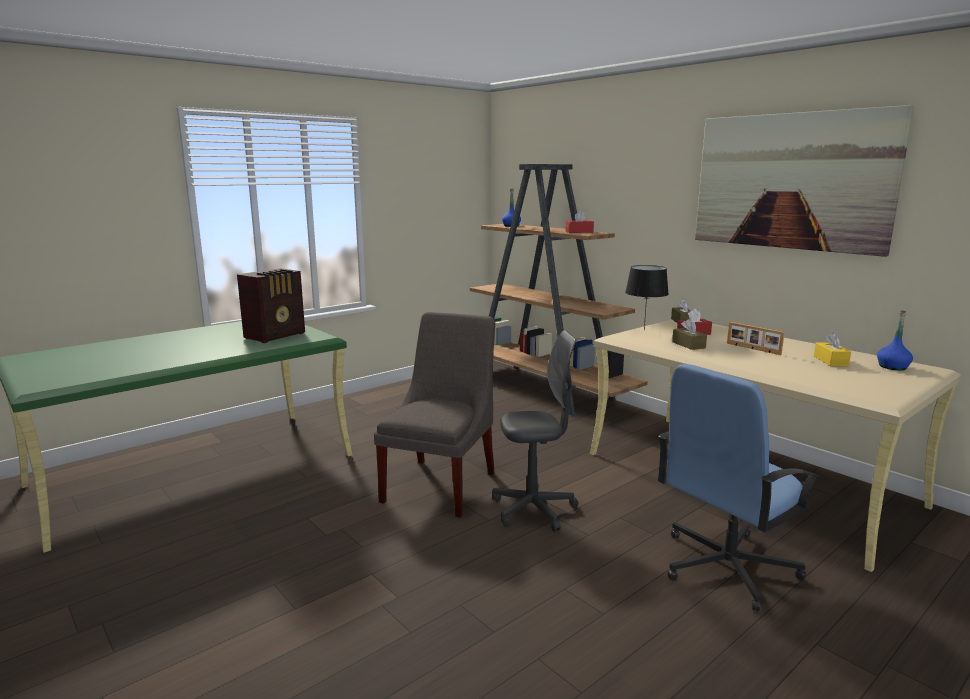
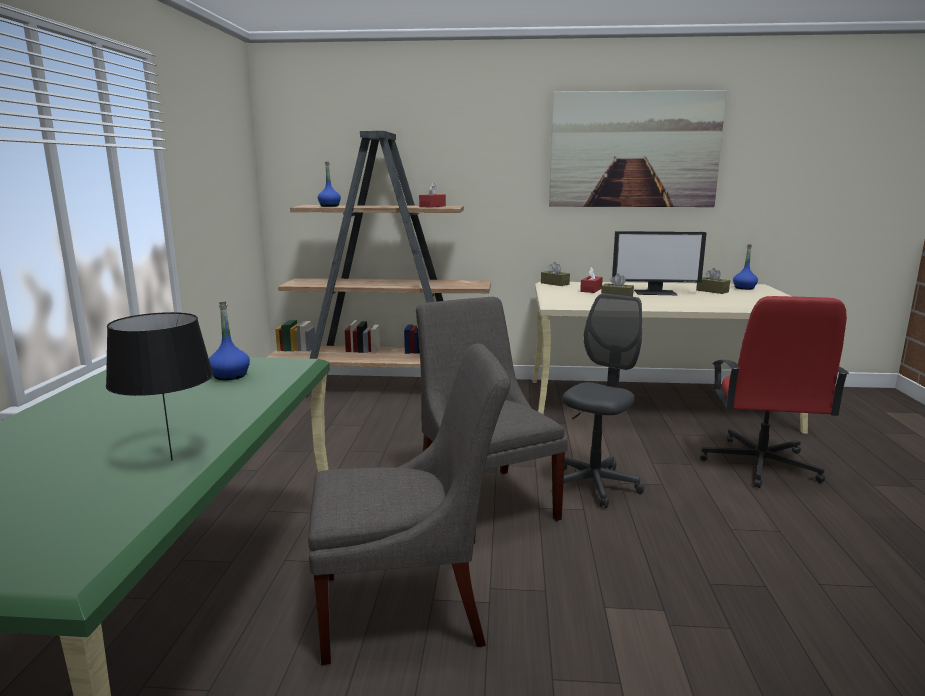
camera: 45 degrees left, 0 degrees up
(276, 335) = (230, 376): radio -> blue bottle
(290, 515) = (409, 608): none -> grey chair
(643, 330) = (555, 294): black table lamp -> black table lamp (170, 460)
(725, 566) = (759, 464): blue office chair -> red office chair
(752, 349) = (655, 292): picture frame -> monitor
(830, 361) = (712, 291): yellow tissue box -> brown tissue box

